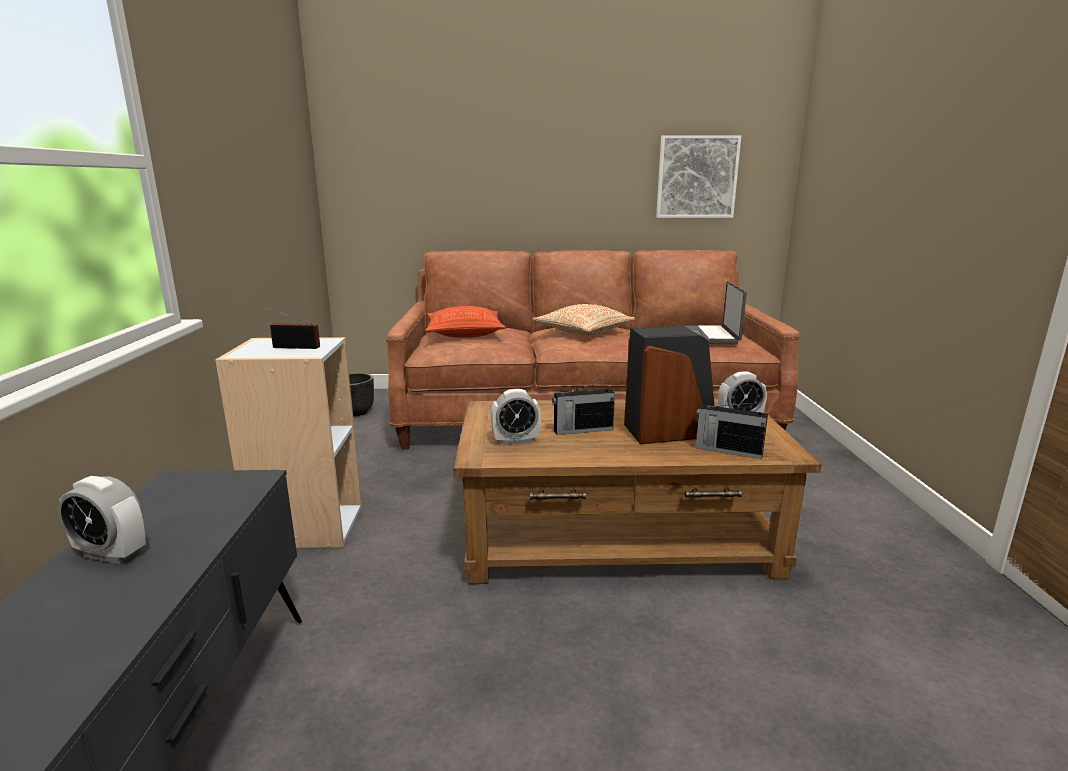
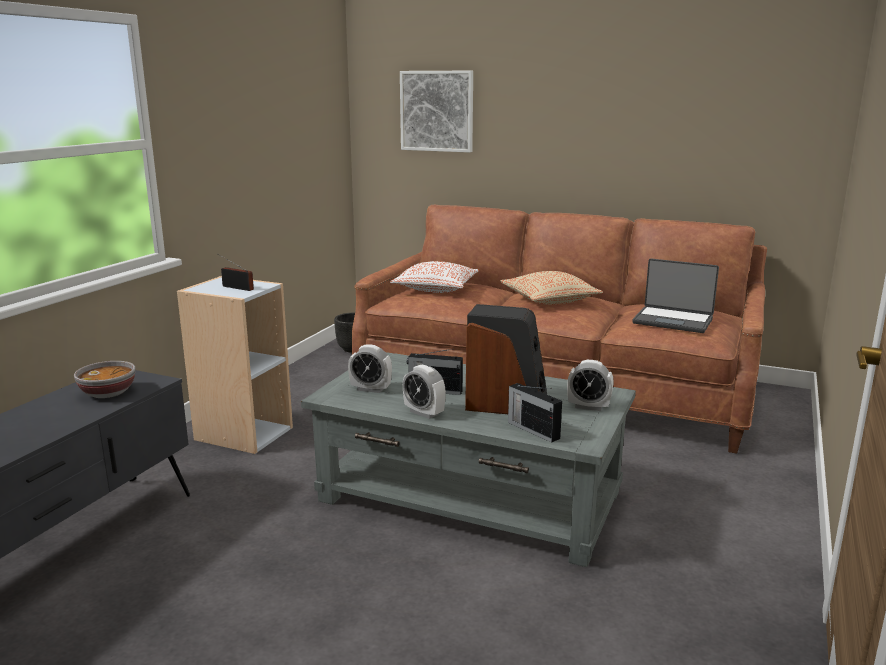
camera: 25 degrees right, 0 degrees up
(111, 554) = (47, 408): alarm clock -> alarm clock (424, 413)
(196, 509) = (109, 393): none -> bowl
(465, 334) = (436, 289): orange pillow -> white pillow
(618, 537) = (470, 497): brown coffee table -> grey coffee table
(697, 177) = (723, 139): picture -> picture (437, 111)
(709, 336) = (673, 321): laptop -> laptop turned 90 degrees counterclockwise

